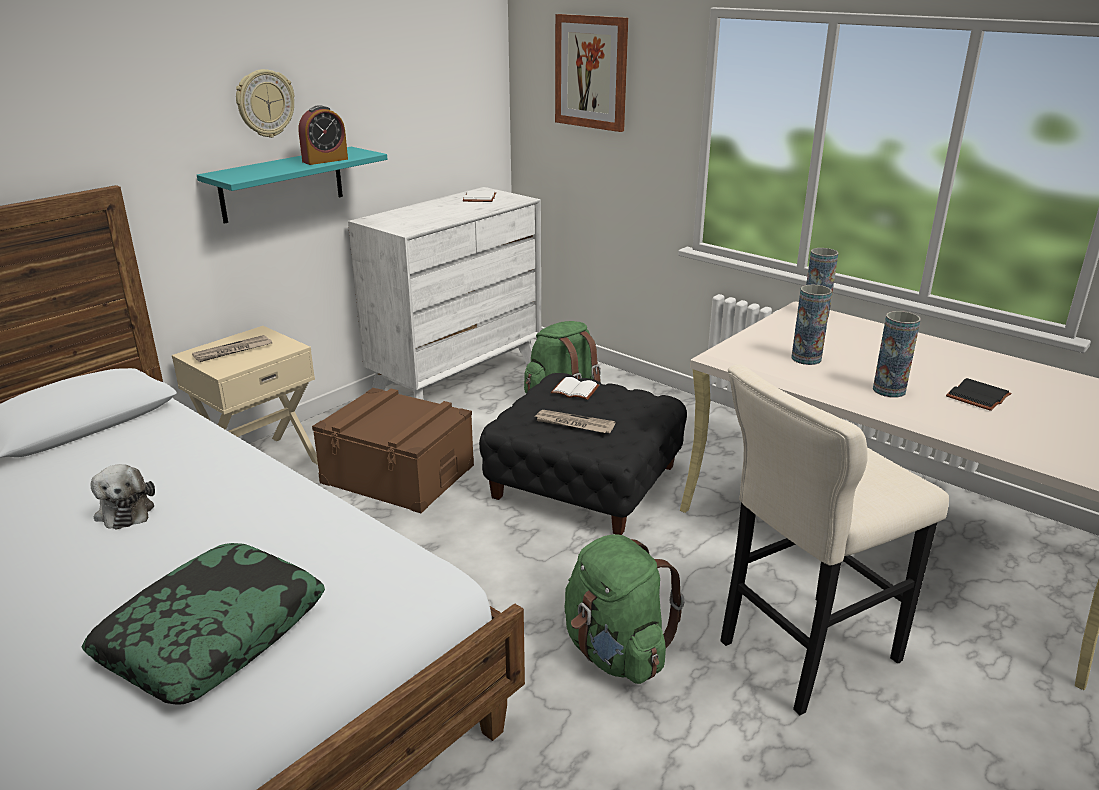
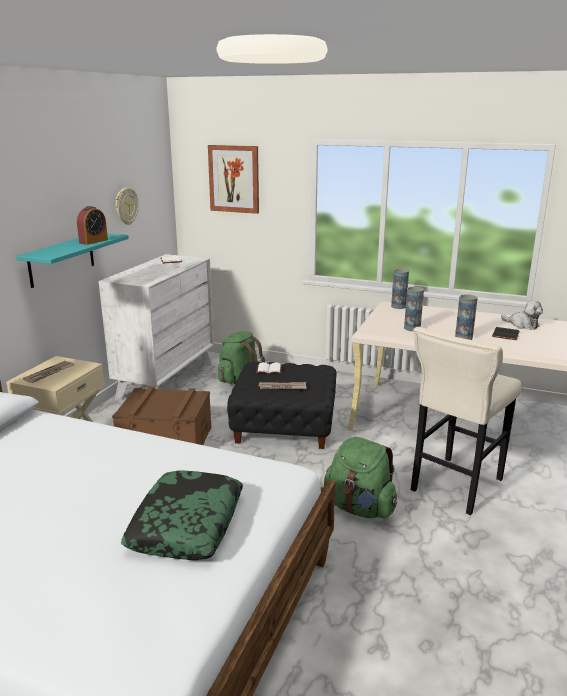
camera: 20 degrees left, 5 degrees down
(125, 510) = (61, 474): plush toy -> plush toy (522, 325)
(265, 103) = (51, 206): wall clock -> wall clock (126, 206)

